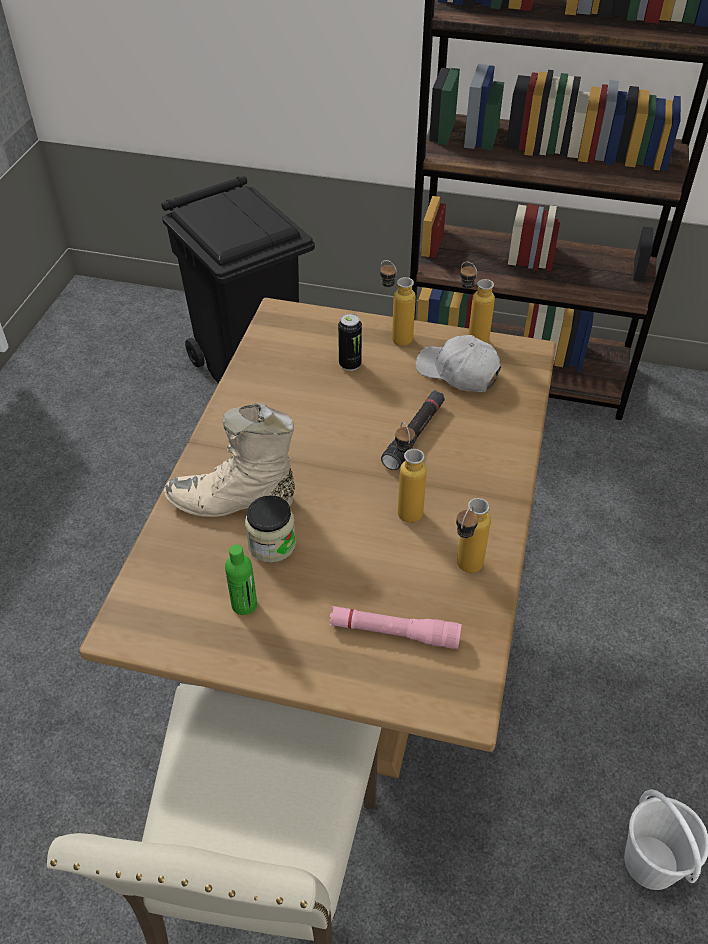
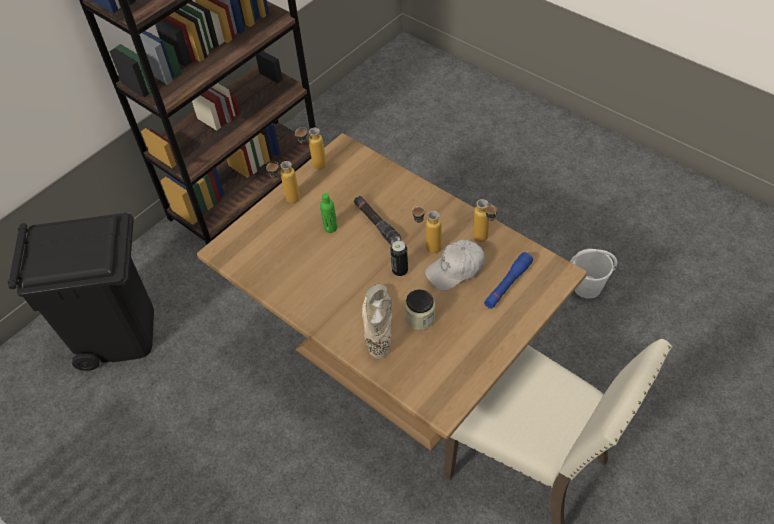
camera: 60 degrees left, 5 degrees up
(234, 502) = (377, 326): beige boot -> beige boot turned 150 degrees clockwise
(244, 605) = (456, 344): green bottle -> green bottle (330, 228)
(350, 364) = (297, 231): can -> can (400, 271)
(394, 632) = (507, 284): pink flashlight -> blue flashlight
(458, 372) = (339, 184): white cap -> white cap (455, 270)

